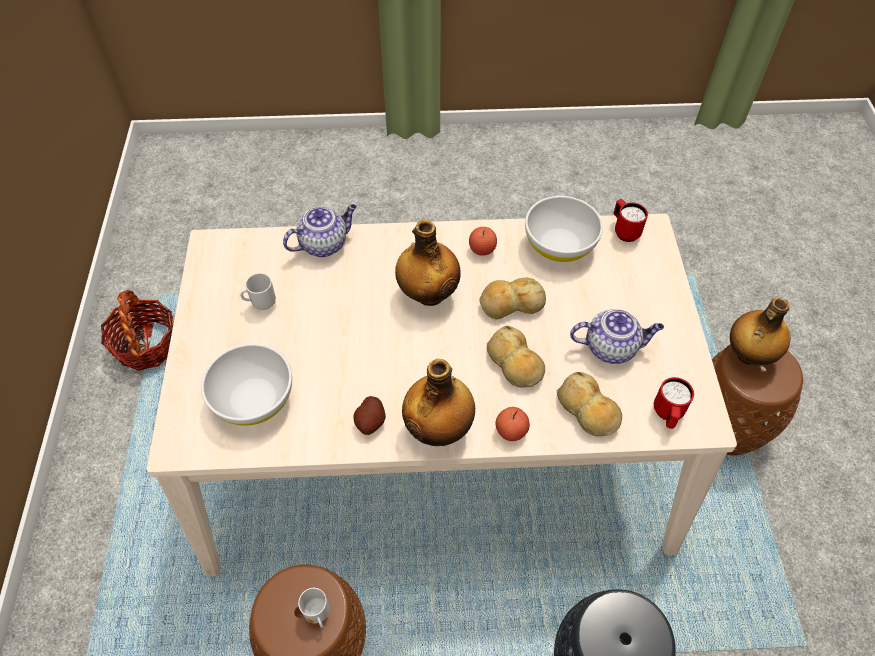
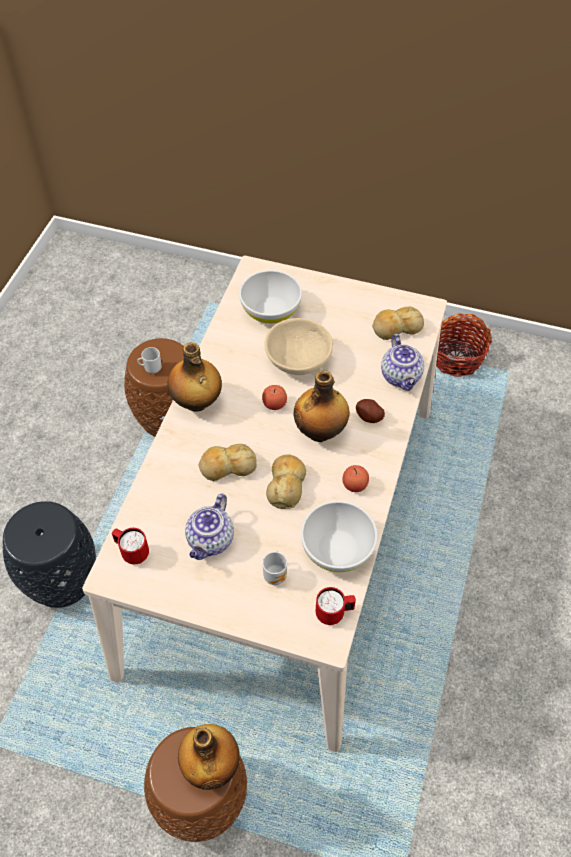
camera: 110 degrees right, 0 degrees up
(262, 303) = (353, 328): mug -> mug (276, 575)
(331, 343) = (299, 360): none -> beige bowl
(370, 421) = (222, 366): potato -> potato (369, 417)
(511, 431) = (173, 444): apple -> apple (274, 404)
(588, 411) = (163, 499): bread -> bread (396, 328)

